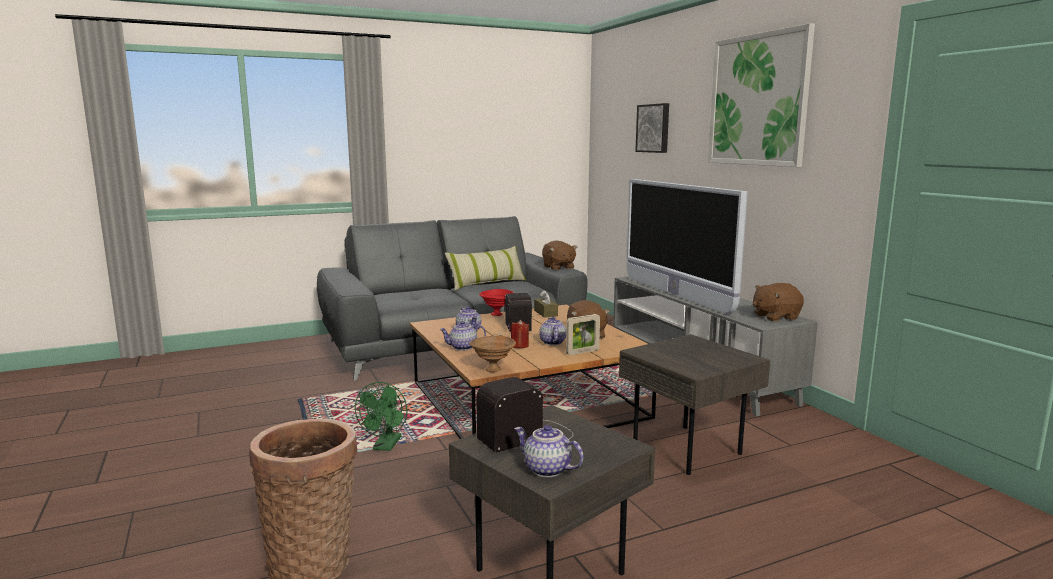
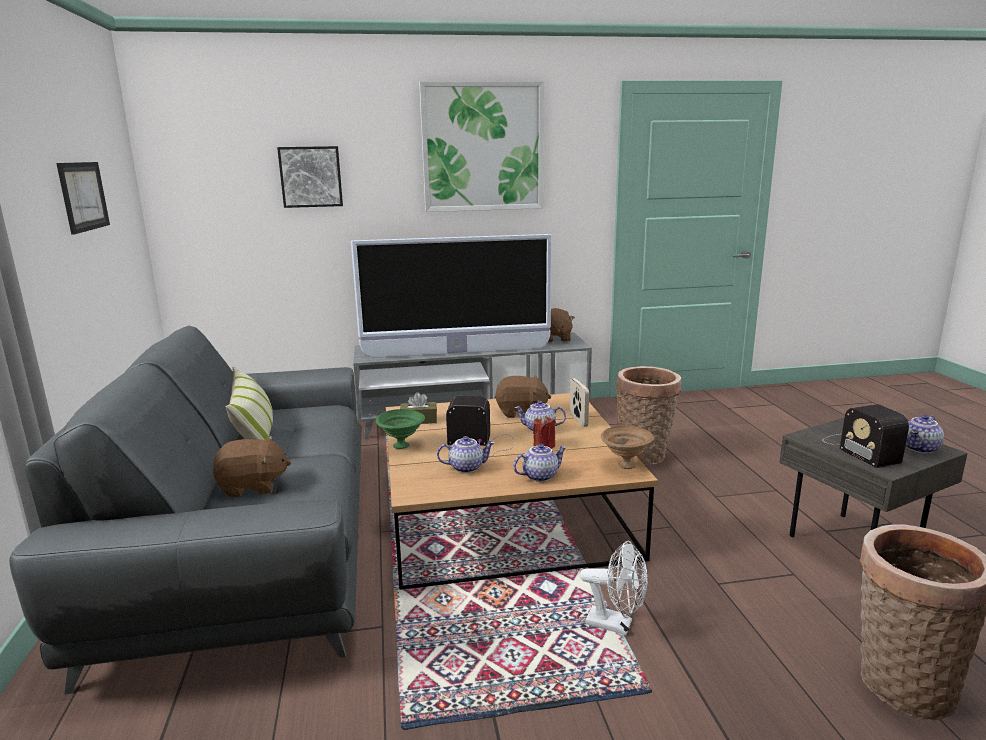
camera: 75 degrees left, 5 degrees up
(386, 446) = (616, 624): green fan -> white fan
(463, 348) = (540, 476): teapot -> teapot turned 120 degrees counterclockwise
(497, 314) = (402, 445): red bowl -> green bowl
(501, 134) = (83, 196): none -> picture
(558, 267) = (309, 373): brown plush toy -> brown plush toy (253, 486)
(690, 449) = (644, 455): grey side table -> basket

